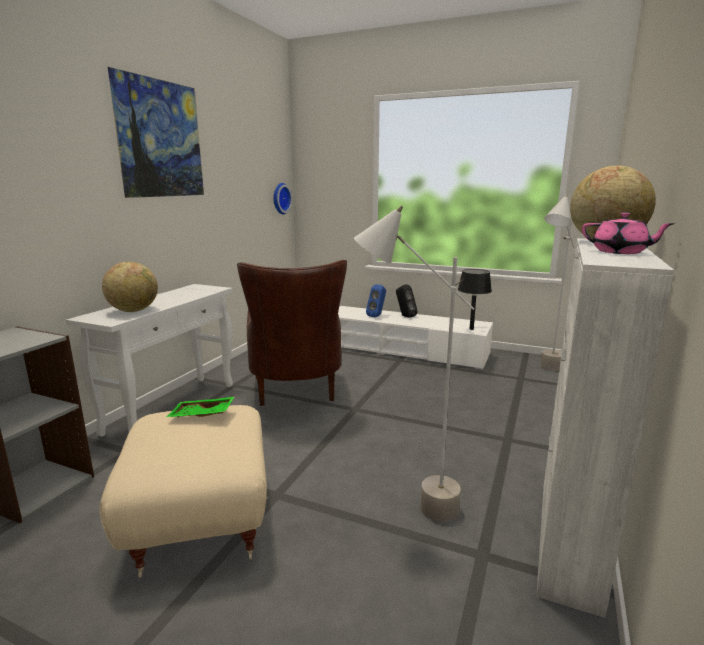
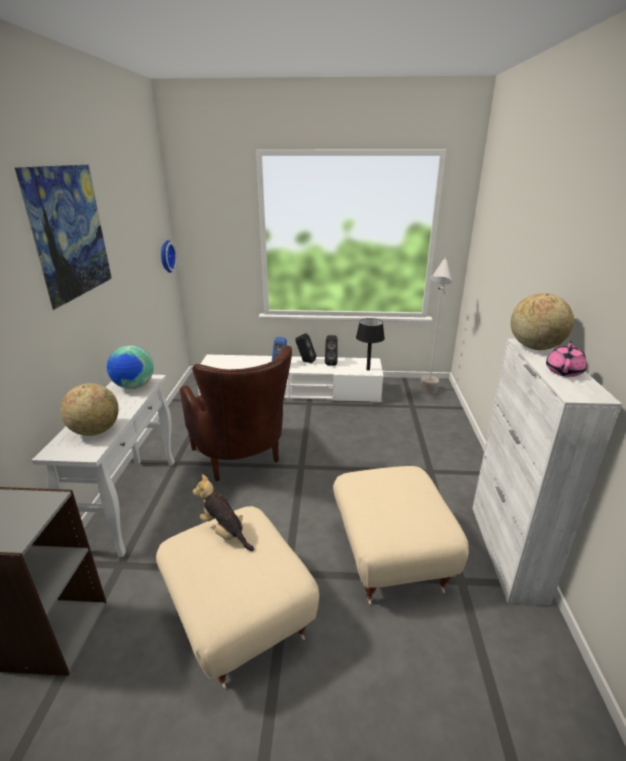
camera: 20 degrees left, 10 degrees up
(197, 291) = (134, 386): none -> globe
(202, 415) = (225, 532): green tray -> plush toy
(406, 507) = (392, 555): grey floor lamp -> beige ottoman
(432, 320) = (331, 363): none -> black speaker
(620, 252) = (564, 371): pink teapot -> pink teapot turned 75 degrees counterclockwise

